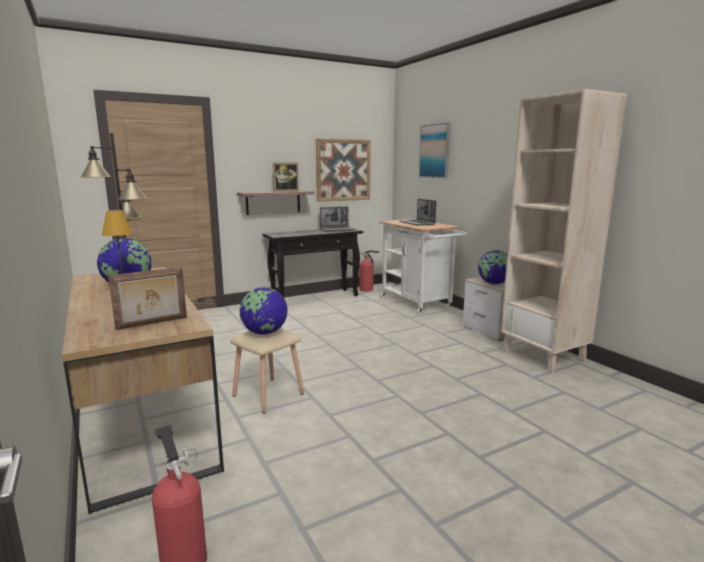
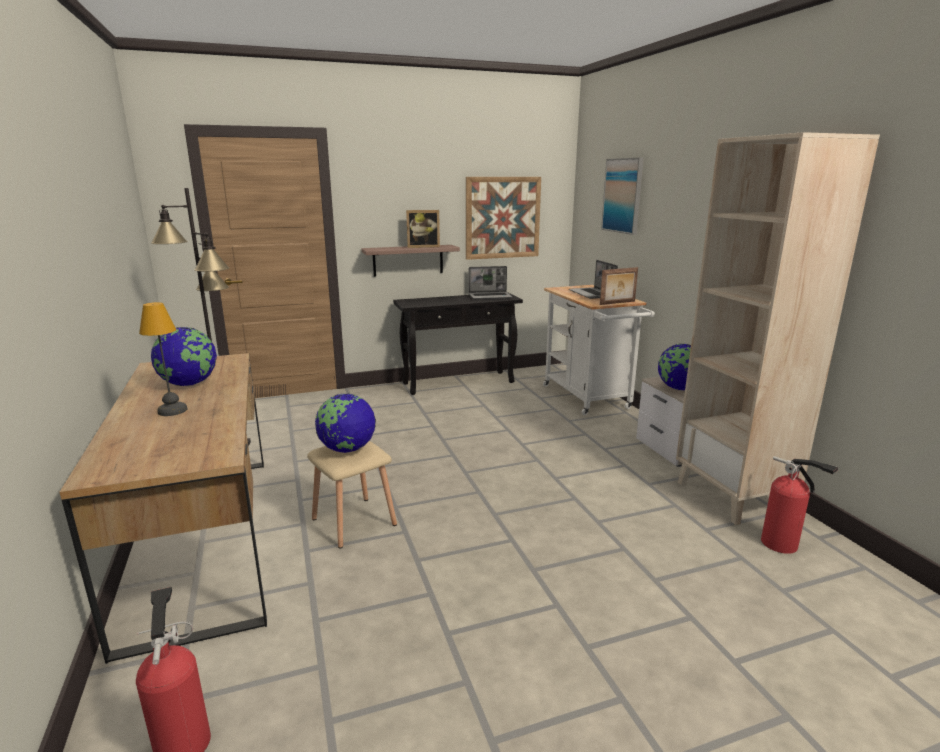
camera: 10 degrees right, 5 degrees up
(152, 323) = (181, 449): picture frame -> picture frame (618, 303)
(367, 290) = (529, 374): fire extinguisher -> fire extinguisher (783, 545)

